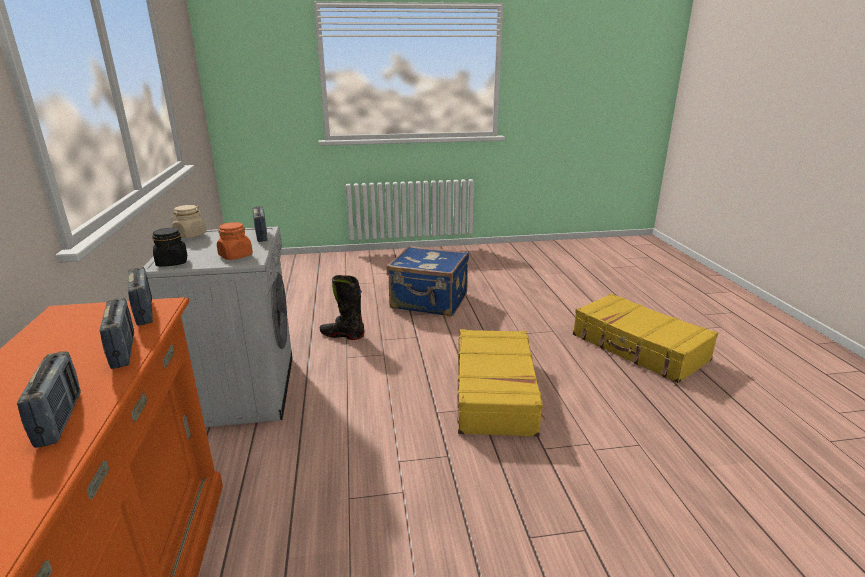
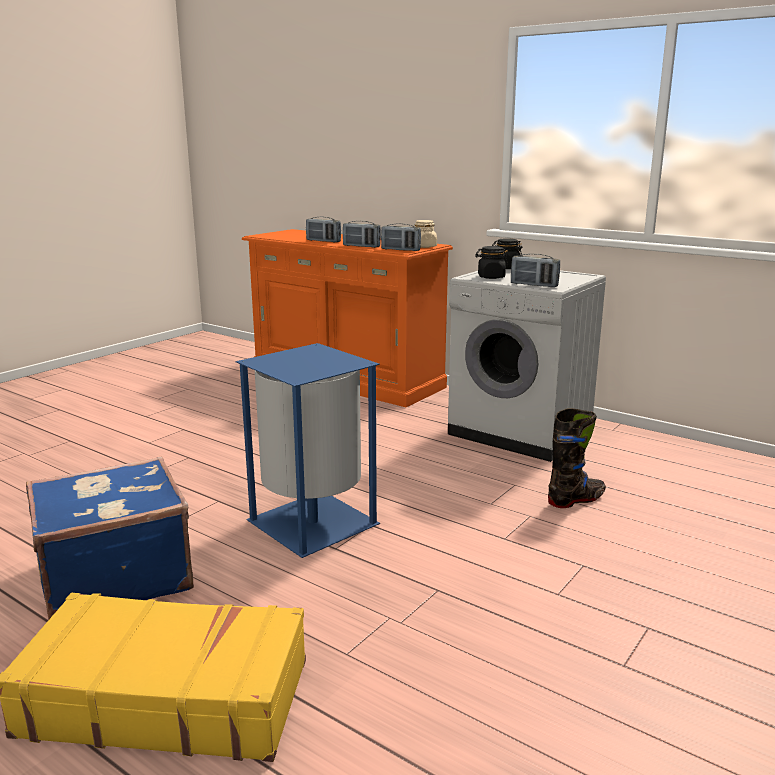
camera: 135 degrees right, 5 degrees down
(190, 235) = (578, 275): beige jar -> beige jar (424, 246)
(236, 256) = (491, 277): orange jar -> black jar
(429, 302) = (614, 603): blue suitcase -> blue suitcase (113, 576)
(496, 392) = (315, 523): yellow suitcase -> blue trash can

